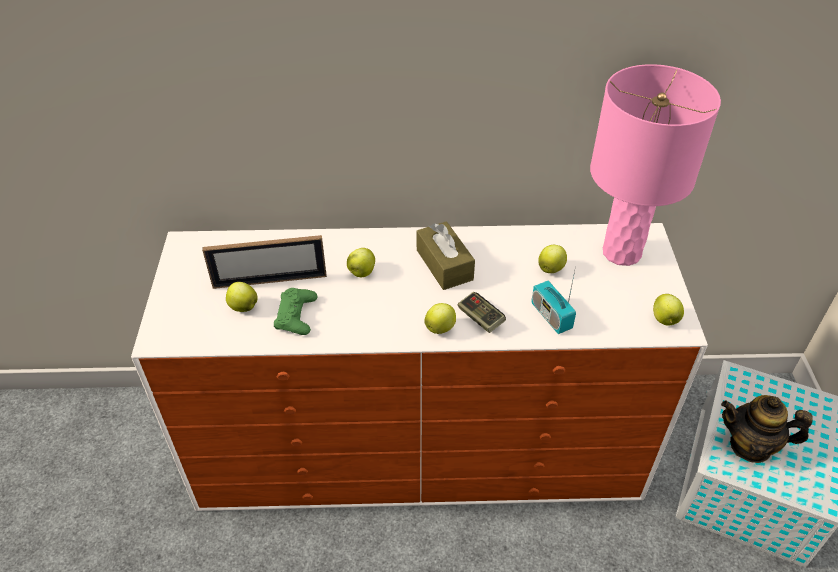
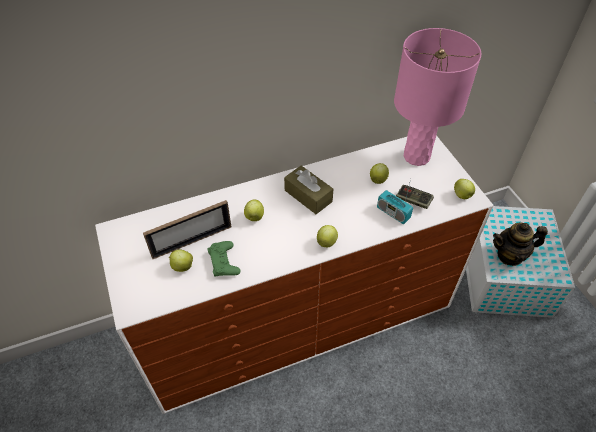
camera: 20 degrees left, 5 degrees up
(480, 318) = (349, 227): game controller -> game controller (413, 201)

